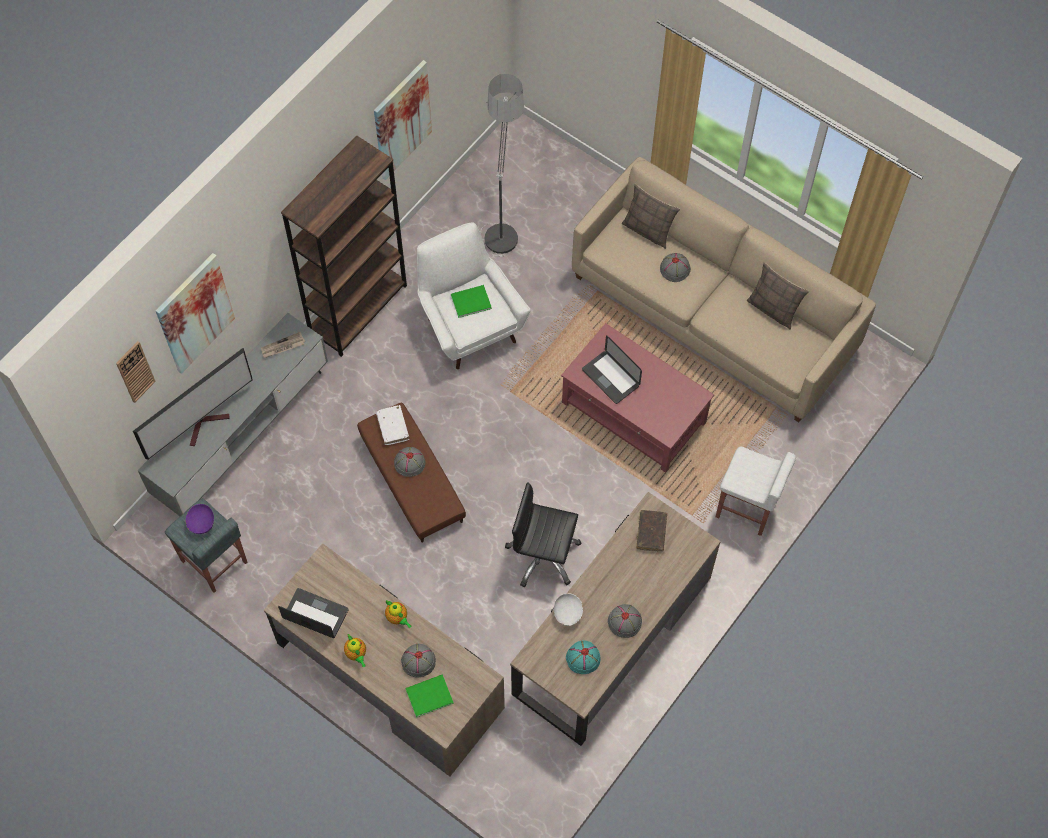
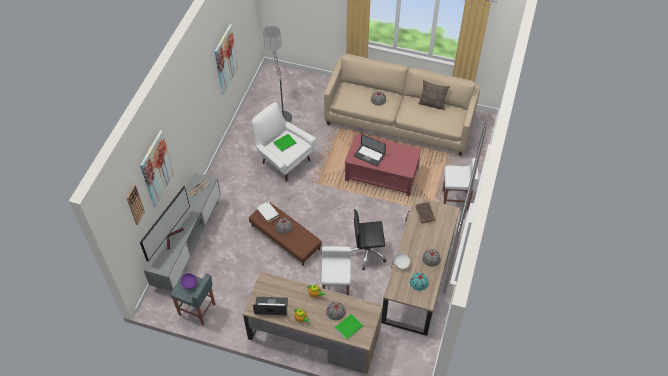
camera: 20 degrees left, 10 degrees down
(358, 309) = (225, 169): brown bookcase -> none
(460, 607) = (336, 290): none -> white stool
(648, 230) = (357, 87): pillow -> none

